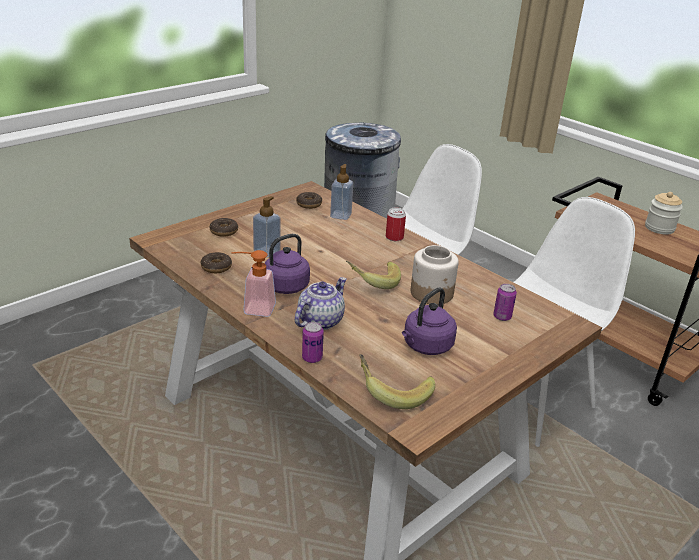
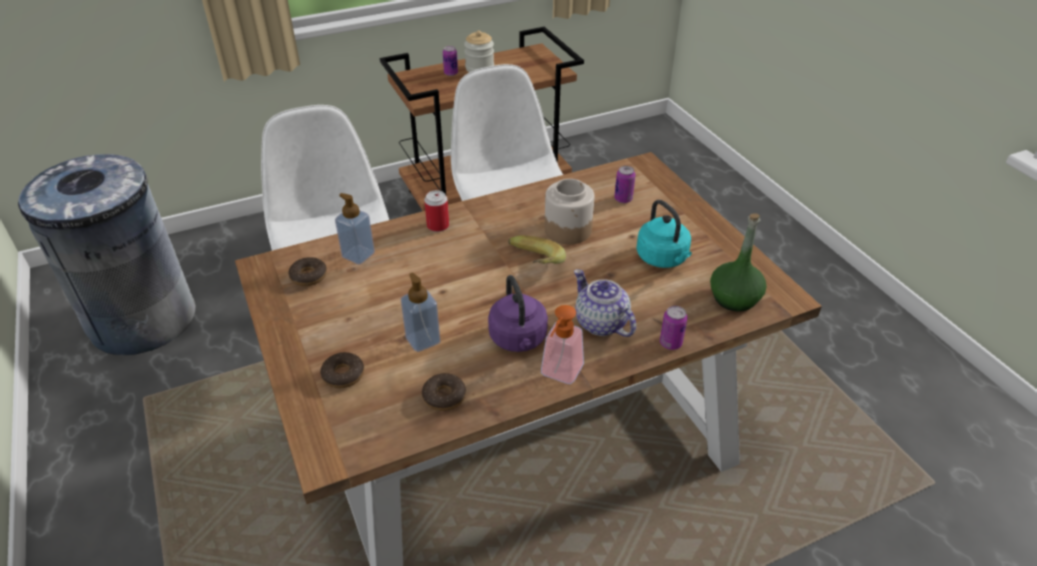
camera: 70 degrees left, 10 degrees up
(393, 392) = (734, 298): banana -> green bottle
(426, 346) = (663, 259): purple kettle -> turquoise kettle
(633, 217) = (451, 73): none -> can

